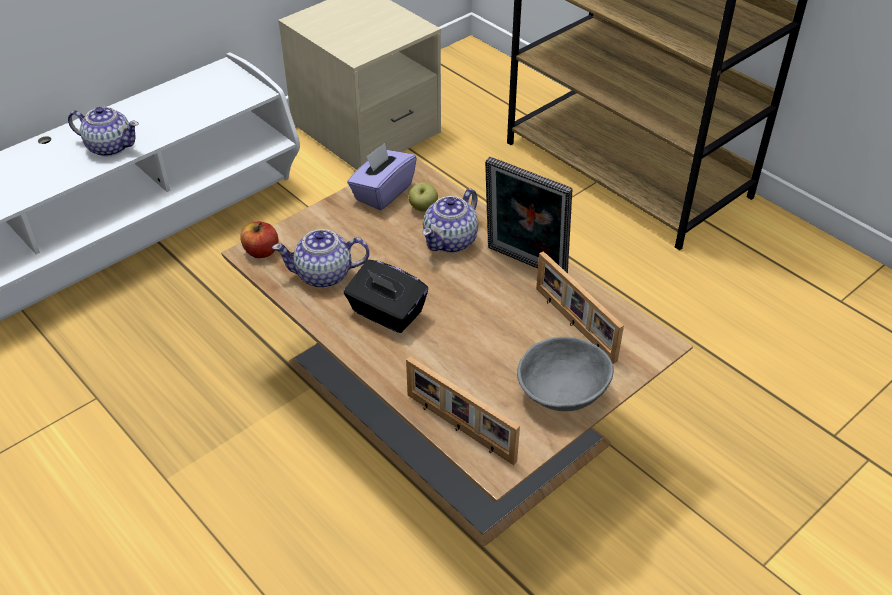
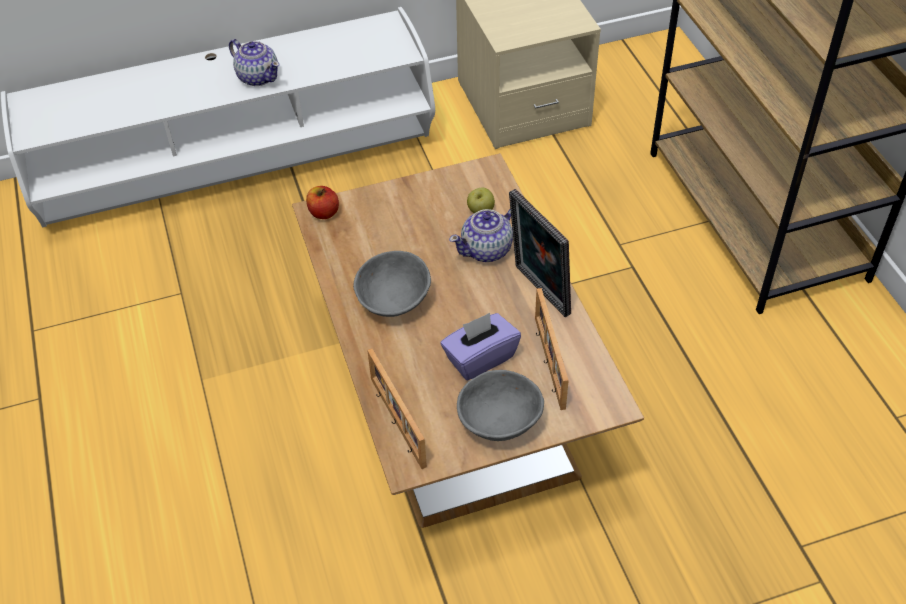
camera: 25 degrees right, 5 degrees up
(324, 275) = (363, 250): teapot -> none
(382, 192) = (454, 185): purple tissue box -> purple tissue box (480, 358)
(386, 313) = (394, 301): black tissue box -> grey bowl

